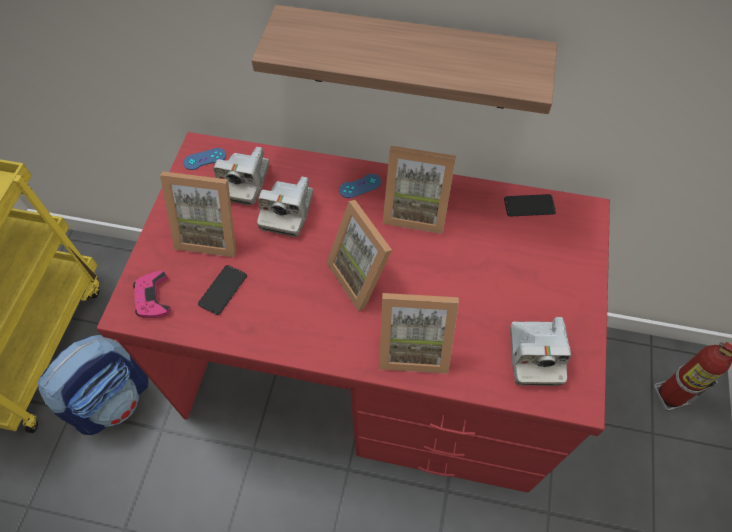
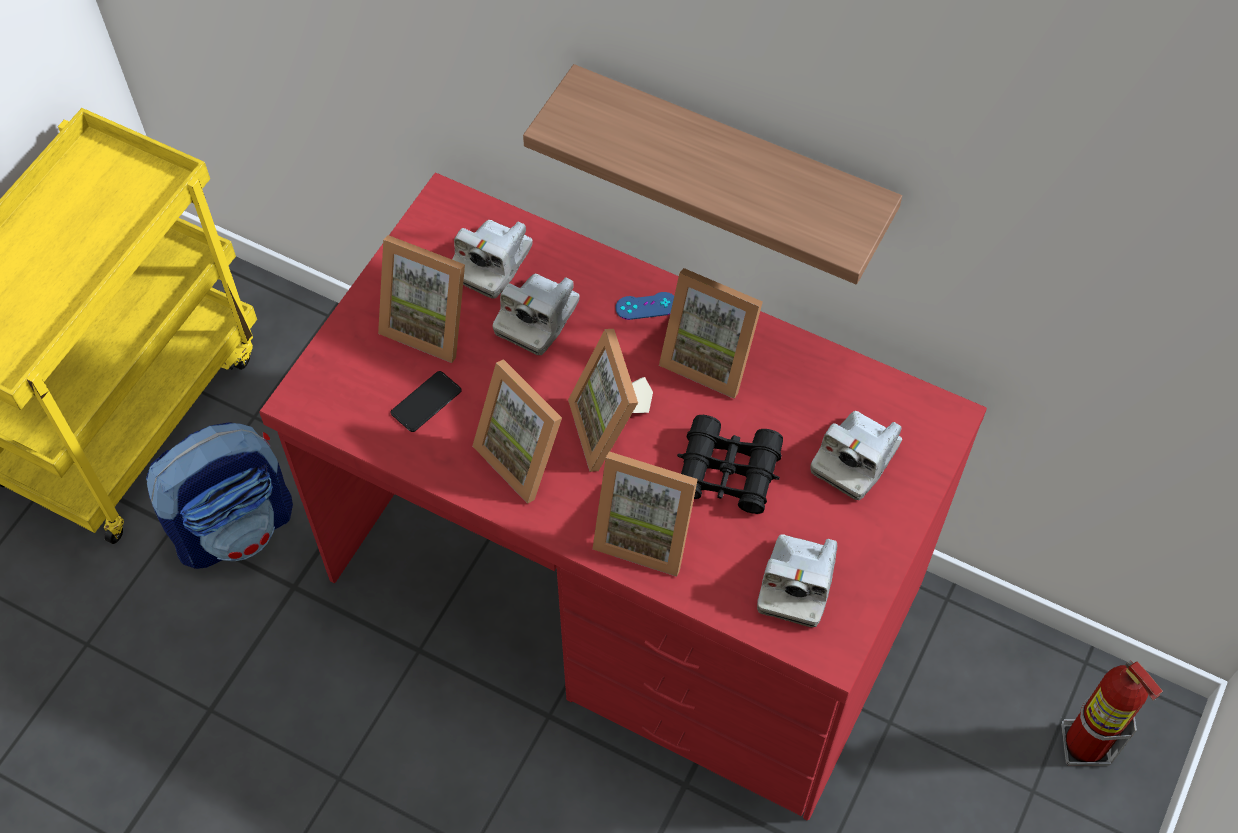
camera: 15 degrees right, 0 degrees up
(152, 298) = (336, 390): pink game controller -> none
(205, 159) = (448, 218): blue game controller -> none
(309, 309) = (527, 454): none -> picture frame
(456, 286) = (728, 472): none -> black binoculars
(529, 206) = (868, 389): phone -> none
(539, 255) = (855, 459): none -> camera

